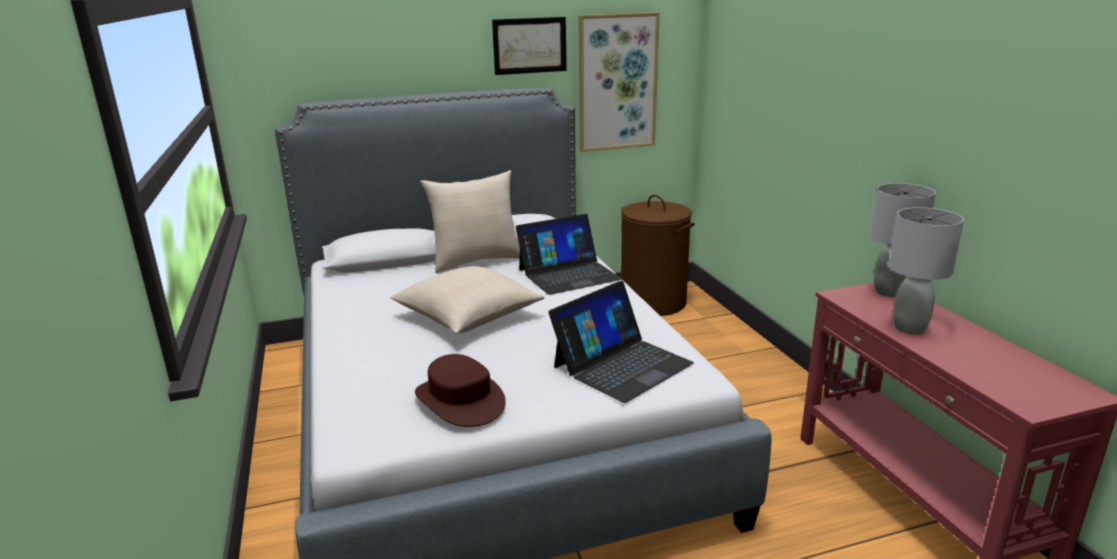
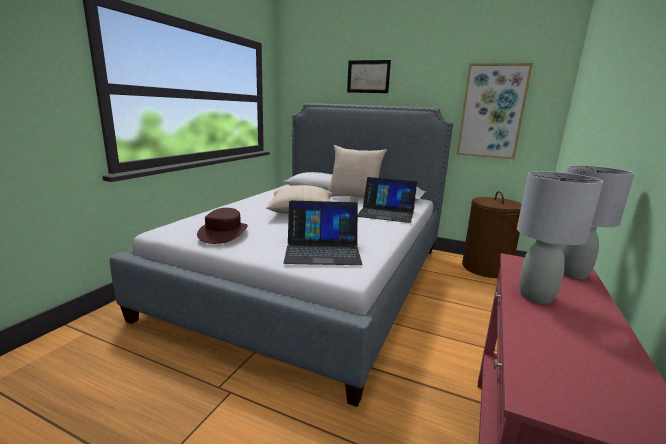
camera: 40 degrees right, 5 degrees down
(529, 45) = (433, 82): picture -> picture (368, 76)

